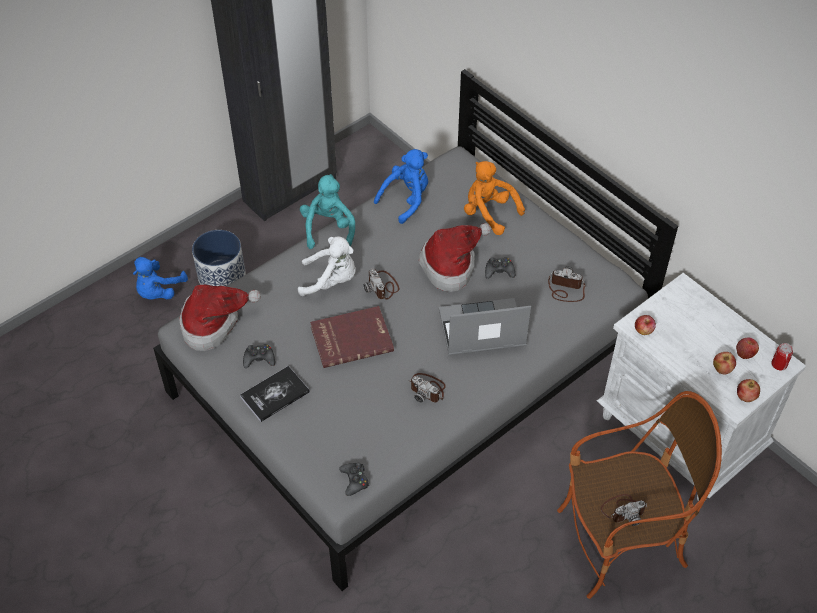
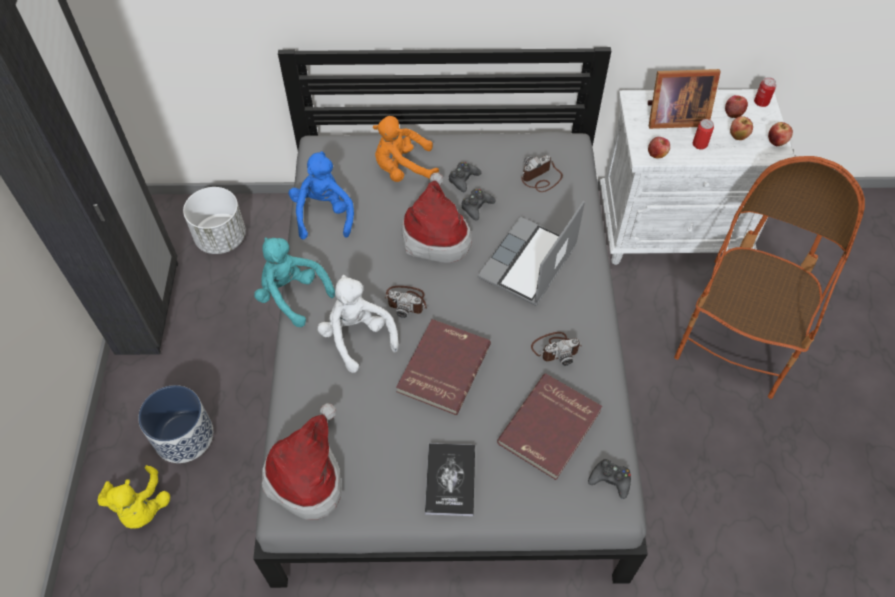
camera: 50 degrees left, 5 degrees up
(159, 291) = (141, 507): blue plush toy -> yellow plush toy
(259, 359) = (392, 464): black game controller -> black game controller (463, 179)
(331, 281) = (357, 336): white plush toy -> white plush toy turned 75 degrees counterclockwise
(363, 424) = (551, 428): none -> red book
(378, 184) = (221, 238): none -> white planter
(623, 510) = (770, 305): camera -> none
(684, 350) = (699, 144): none -> can
(693, 319) = (673, 117): none -> picture frame

